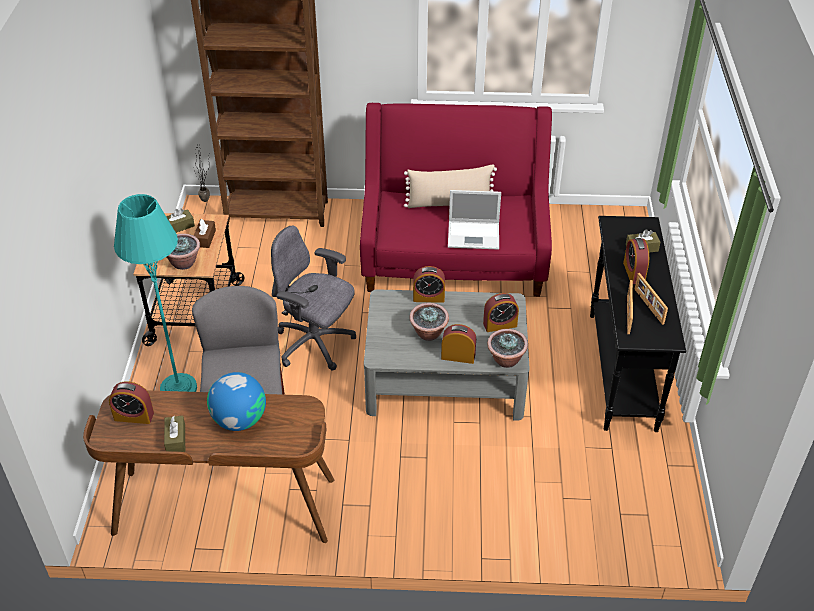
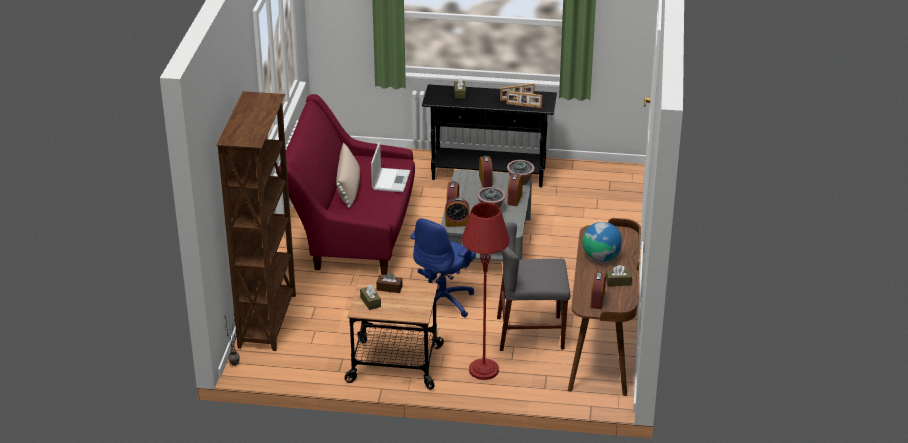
camera: 85 degrees left, 10 degrees down
(178, 389) = (483, 370): turquoise floor lamp -> red floor lamp
(183, 263) = (419, 297): potted plant -> none
(315, 344) = (443, 302): grey office chair -> blue office chair
(634, 272) = (484, 99): alarm clock -> alarm clock (457, 223)

